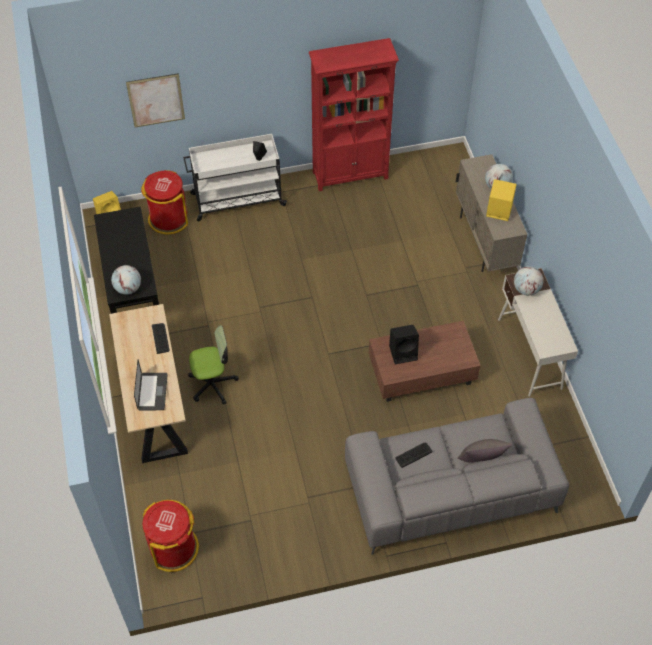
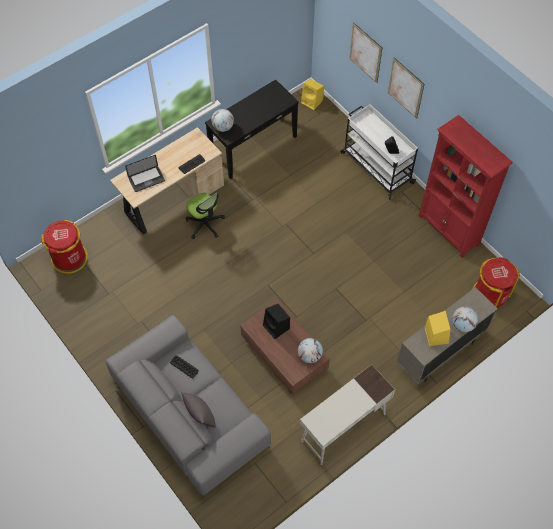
camera: 65 degrees right, 5 degrees up
(168, 218) = (332, 134): red trash can -> red trash can (490, 294)
(226, 88) = (405, 88): none -> picture
(526, 289) = (365, 385): globe -> globe (309, 355)

